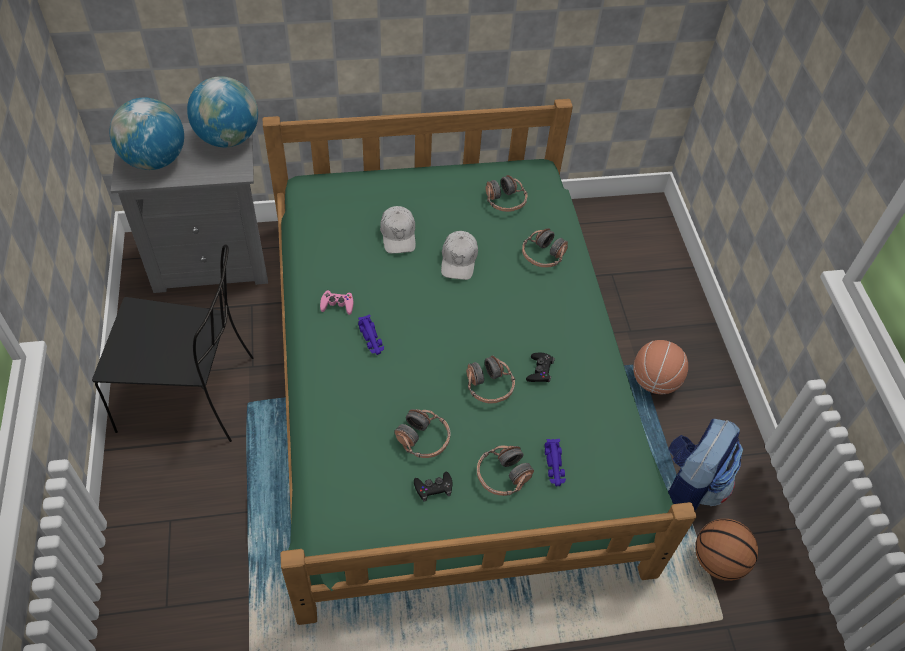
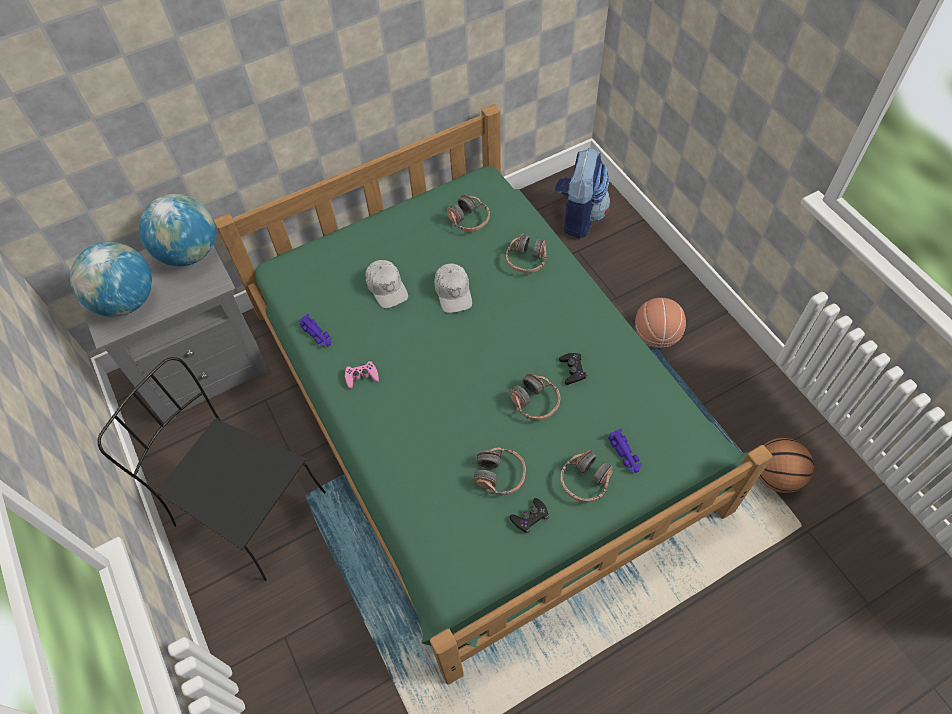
camera: 15 degrees left, 5 degrees up
(191, 394) = (247, 508): black chair -> black chair turned 135 degrees counterclockwise
(371, 339) = (408, 398): purple toy car -> purple toy car (317, 334)
(689, 486) = (725, 419): backpack -> backpack (579, 216)

